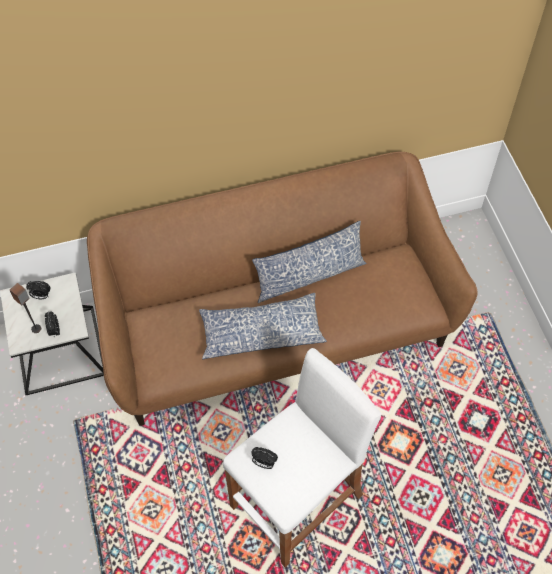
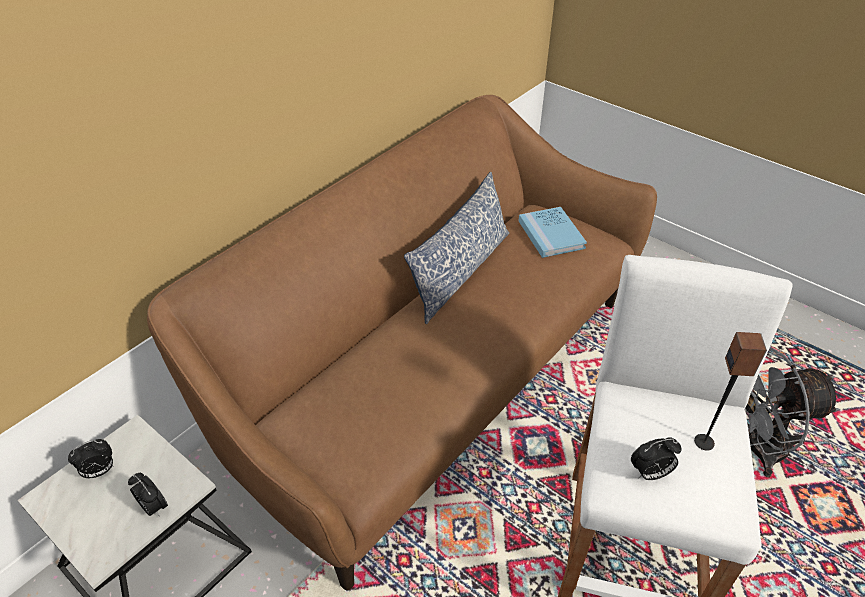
camera: 35 degrees left, 15 degrees down
(36, 329) = (119, 521): speaker -> speaker (704, 442)
(261, 332) = (458, 351): pillow -> none
(392, 280) = (551, 234): none -> blue book
(437, 496) = (755, 448): none -> grey fan

